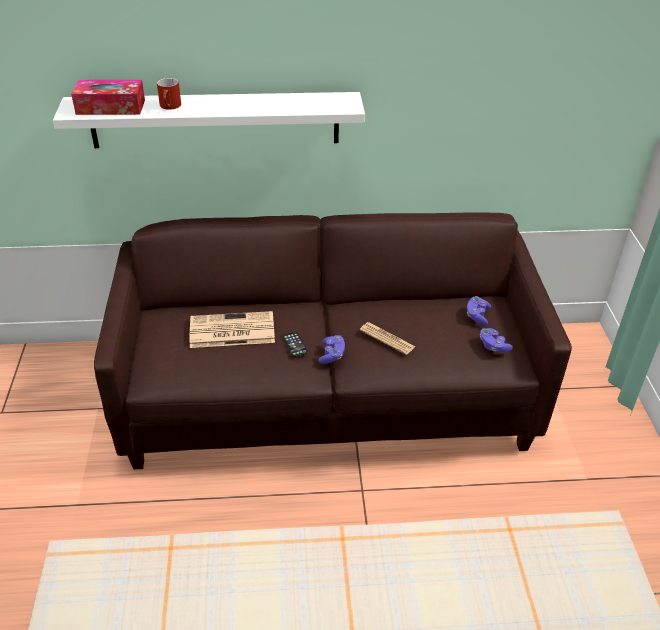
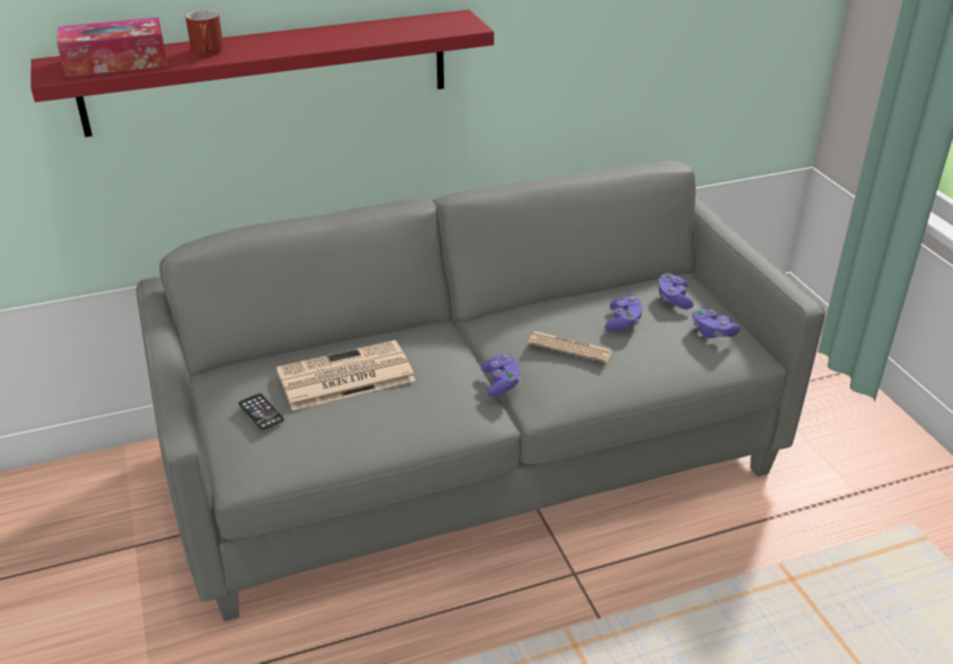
camera: 15 degrees left, 5 degrees down
(215, 120) = (268, 72): white shelf -> red shelf
(294, 344) = (444, 378): phone -> phone (261, 412)
(329, 396) = (476, 459): brown sofa -> grey sofa
(432, 327) = (623, 323): none -> purple game controller

